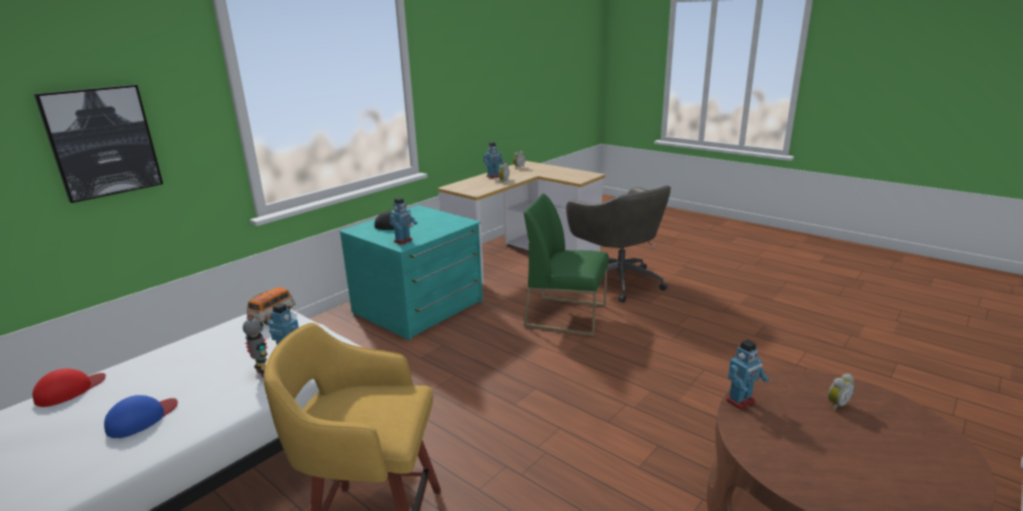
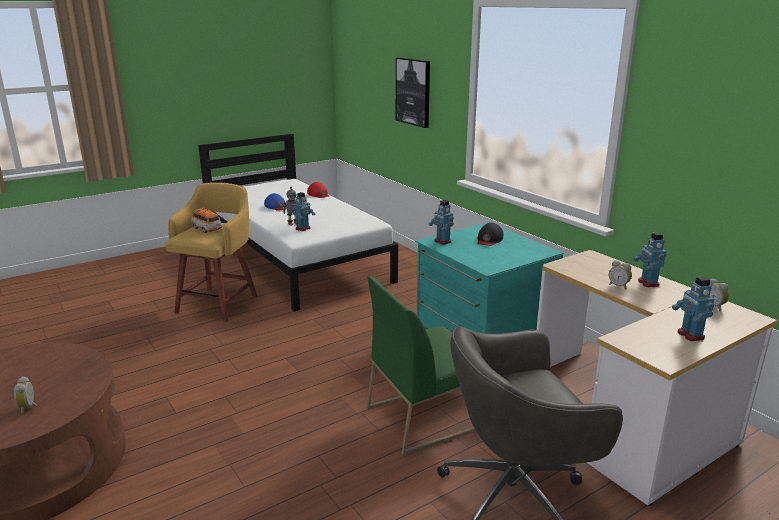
camera: 105 degrees right, 0 degrees up
(273, 316) = (365, 223): toy car -> toy car (207, 229)
(566, 315) = (423, 417): green chair -> green chair turned 150 degrees counterclockwise
(741, 401) = (93, 364): toy robot -> toy robot (690, 335)

